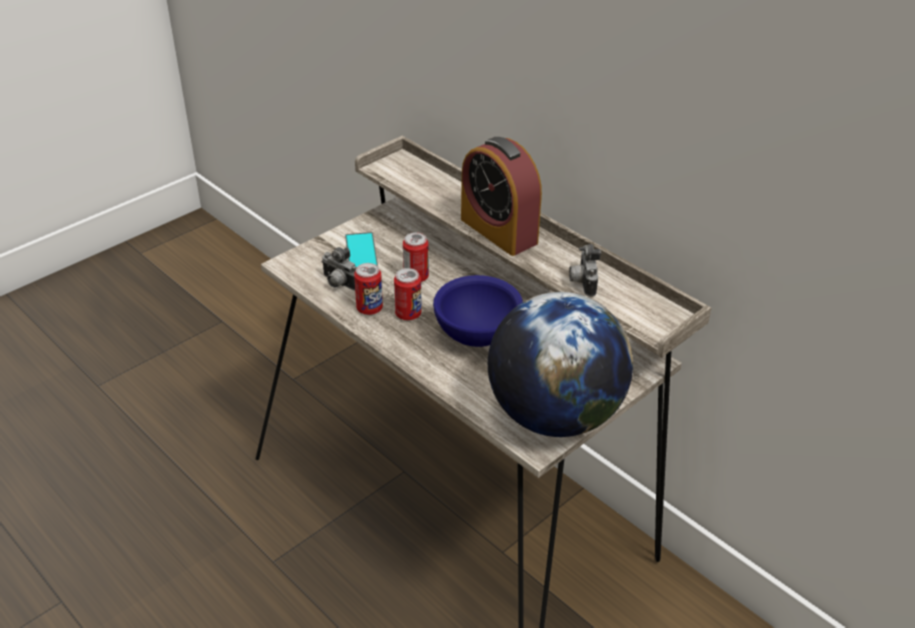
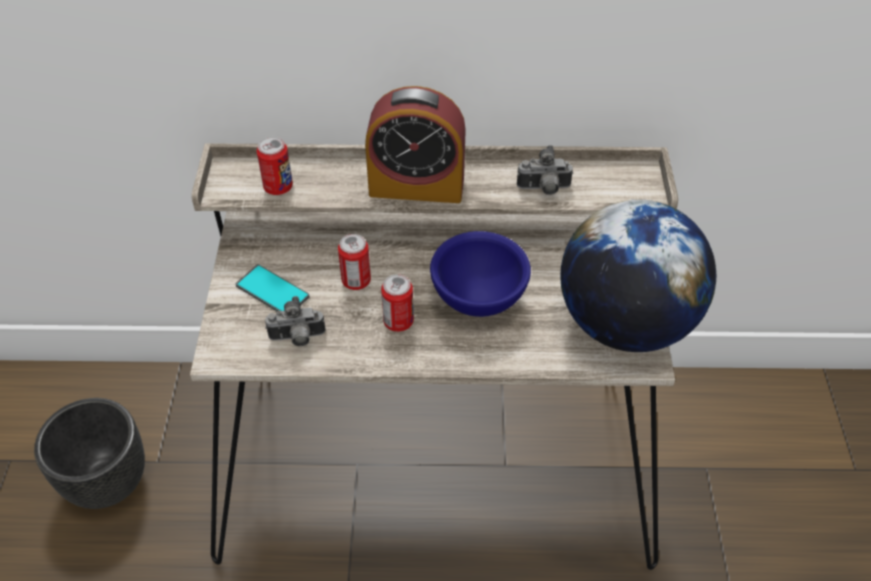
camera: 45 degrees left, 10 degrees up
(255, 370) = (109, 482): none -> black planter
(369, 309) = (358, 342): can -> can (278, 187)
(582, 282) = (544, 189): camera -> camera turned 45 degrees counterclockwise

